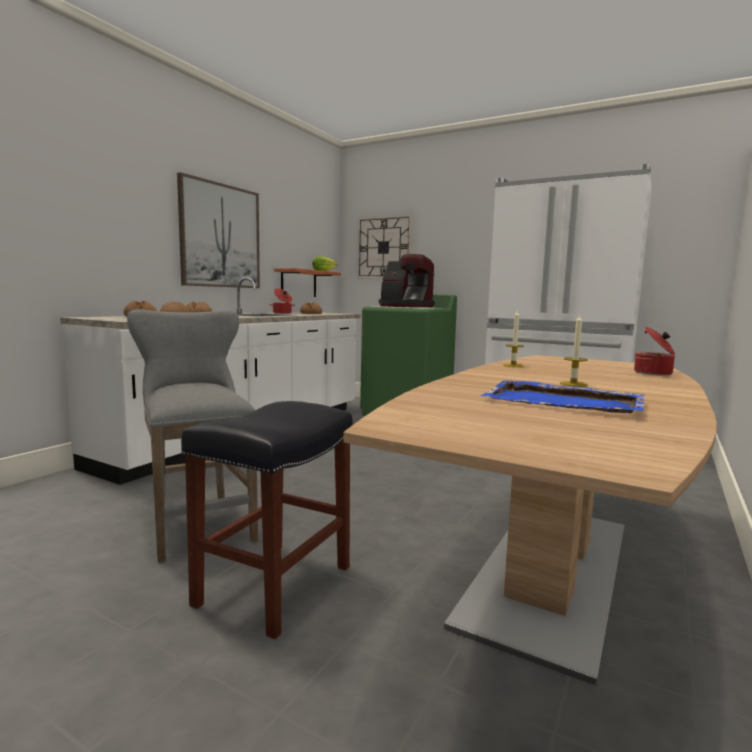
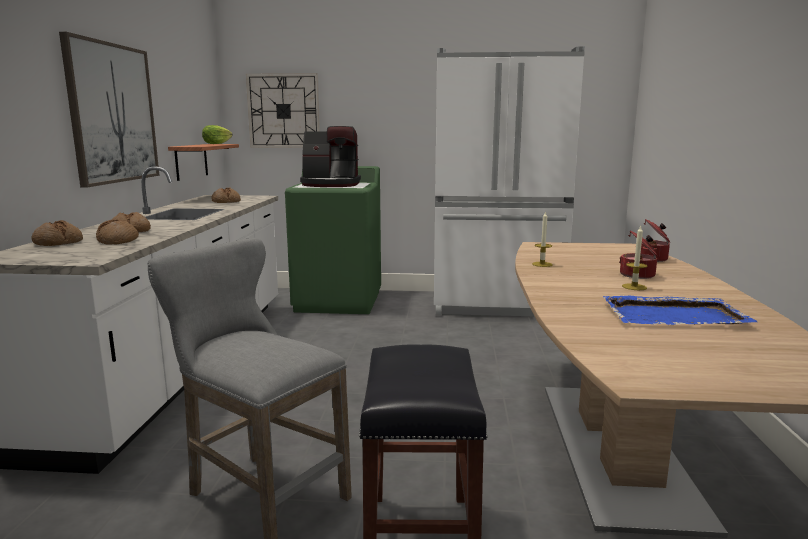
camera: 25 degrees left, 5 degrees up
(282, 313) = (193, 205): cooking pot -> cooking pot (638, 275)

